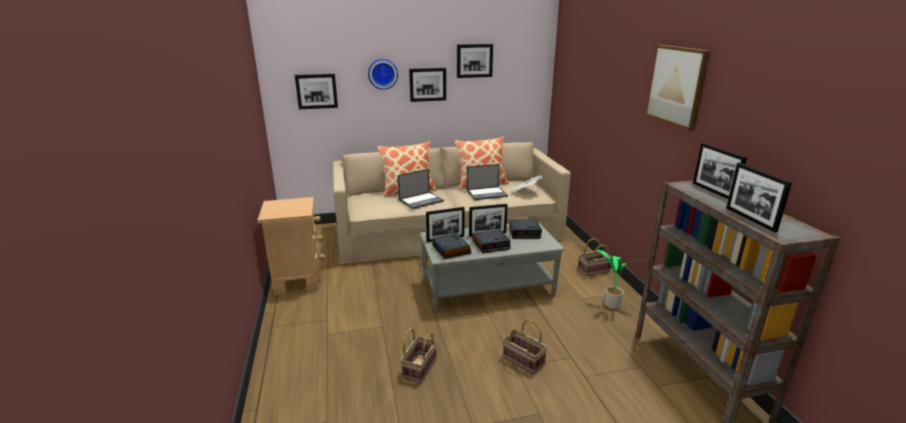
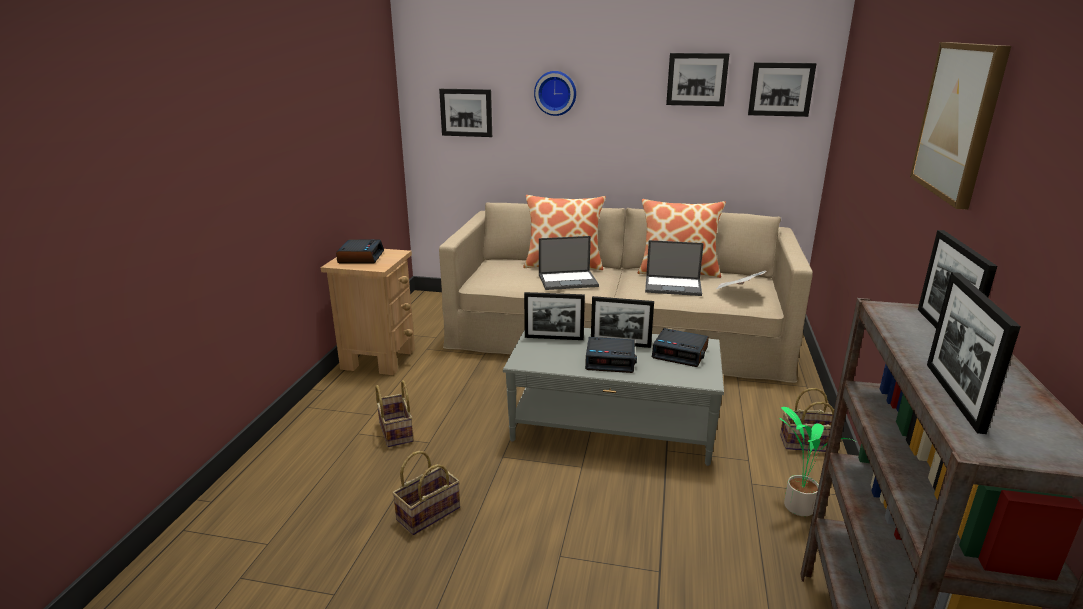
camera: 25 degrees right, 0 degrees up
(427, 84) = (620, 112): picture -> picture (781, 89)
(450, 250) = (545, 355): alarm clock -> alarm clock (360, 257)
(522, 361) = (577, 550): basket -> basket (394, 431)

